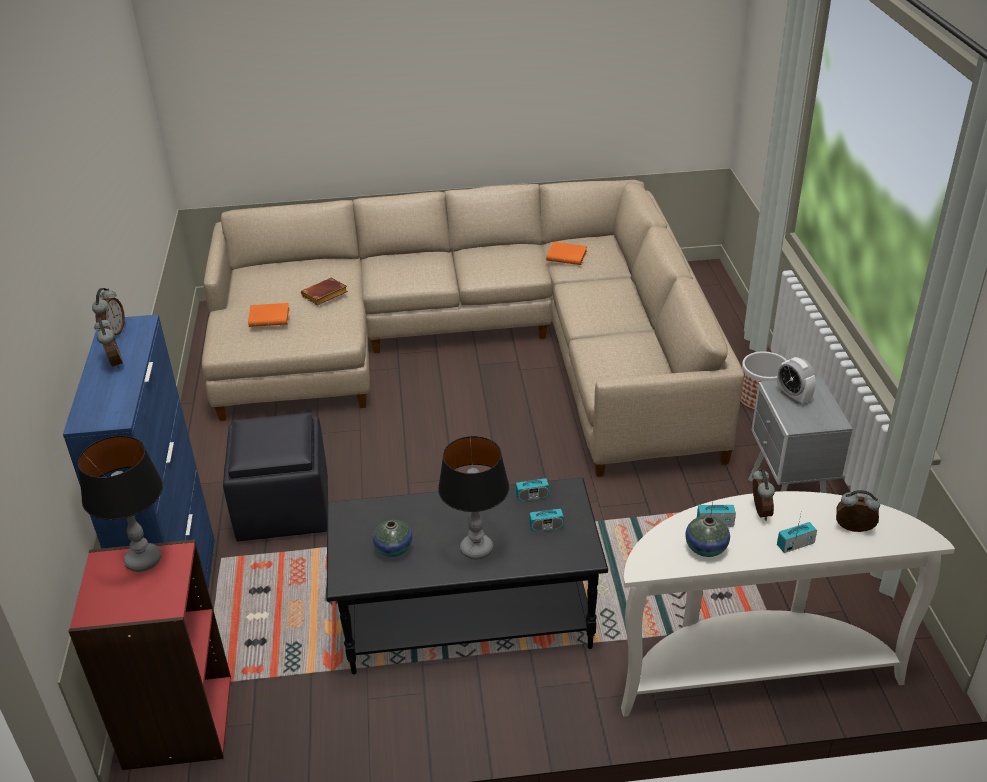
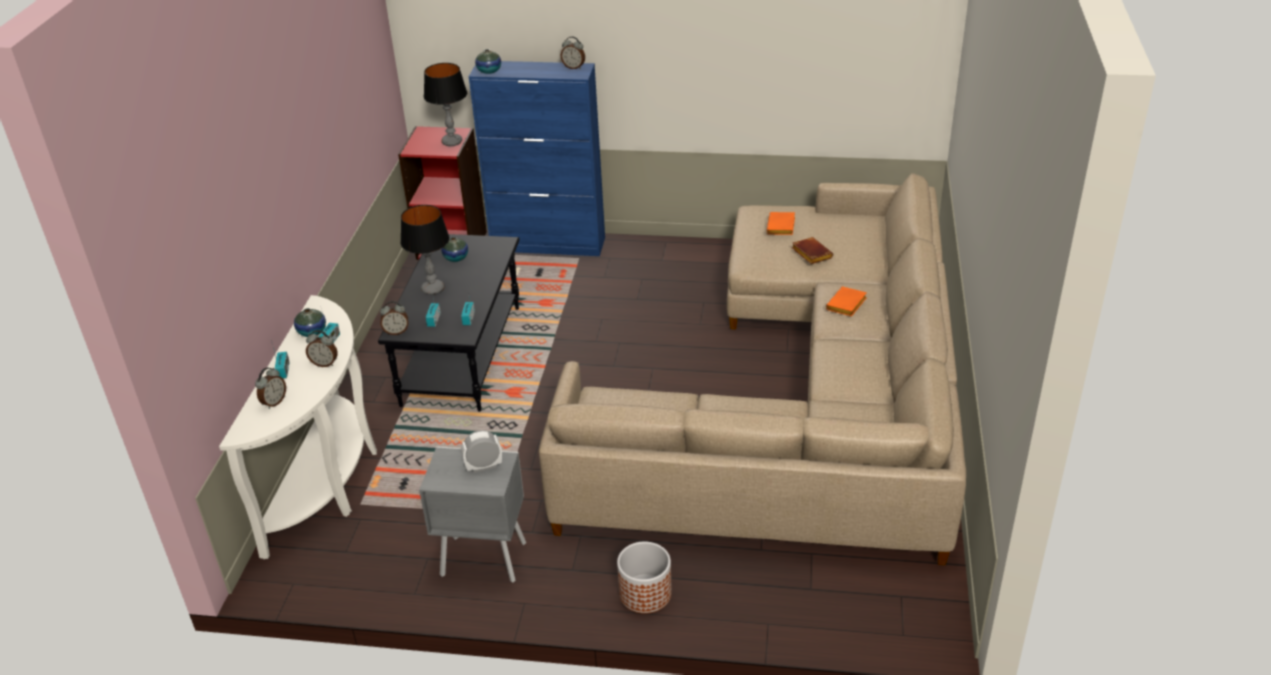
camera: 105 degrees right, 0 degrees up
(113, 363) = (538, 69): alarm clock -> alarm clock (396, 332)
(114, 409) = (489, 71): none -> vase
(282, 508) = (618, 284): black ottoman -> none
(568, 257) = (849, 410): orange book -> orange book (846, 306)

